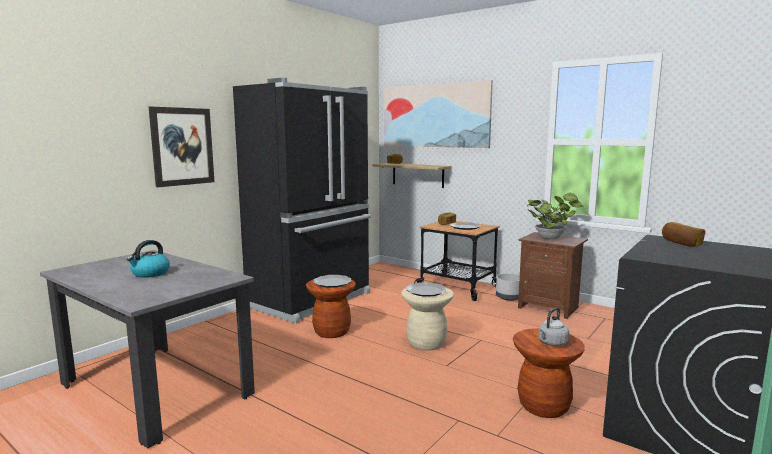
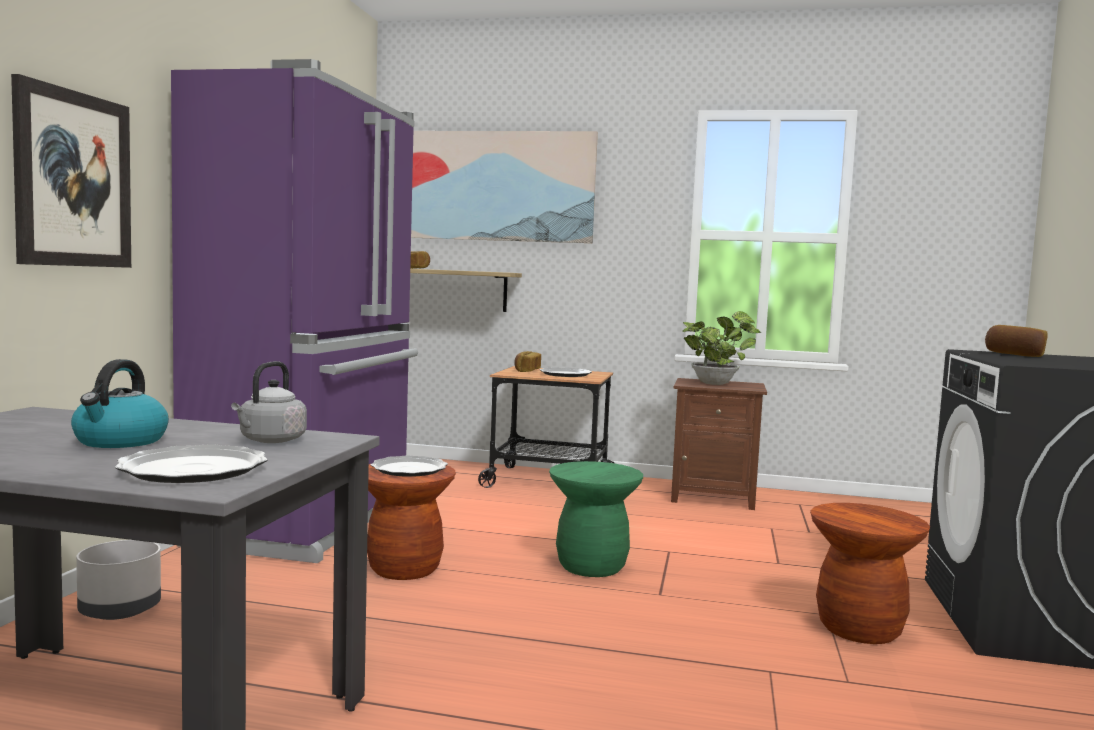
camera: 25 degrees left, 5 degrees down
(313, 300) = (310, 522): black fridge -> purple fridge
(426, 291) = (592, 470): plate -> plate (194, 469)
(426, 343) = (591, 566): beige stool -> green stool
(509, 297) = (642, 489): grey planter -> grey planter (121, 609)
(551, 343) = (878, 519): grey kettle -> grey kettle (270, 441)

